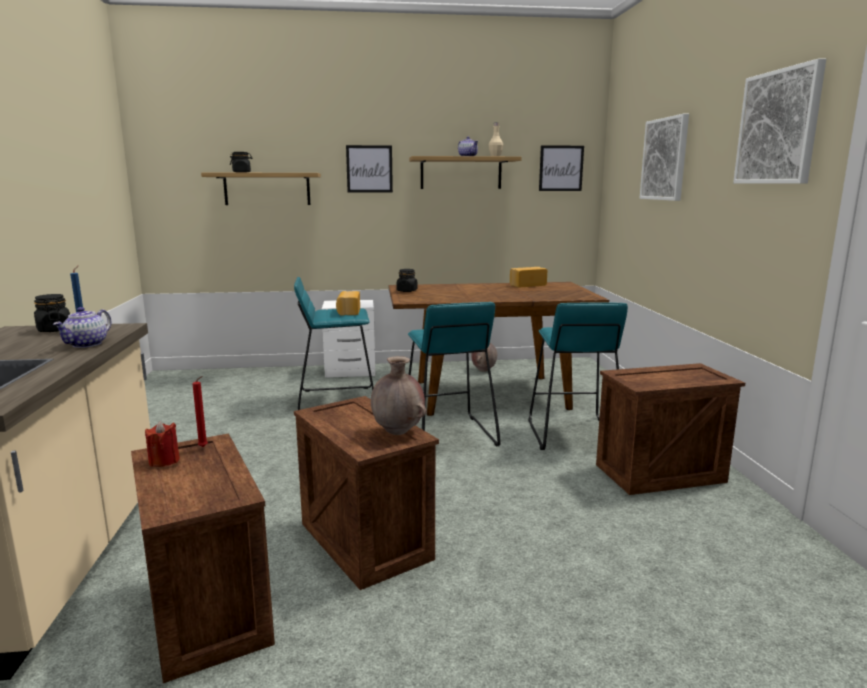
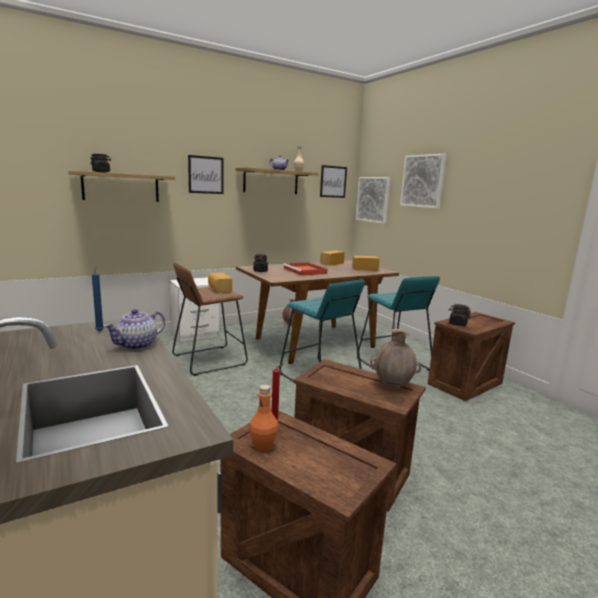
camera: 25 degrees left, 0 degrees up
(54, 330) = (63, 332): black jar -> black jar (457, 324)
(86, 344) = (137, 345): teapot -> teapot turned 45 degrees clockwise
(164, 461) = (263, 445): red candle -> orange bottle
(336, 400) = (209, 360): turquoise stool -> brown stool
(468, 293) = (305, 271): none -> red tray
(563, 293) = (364, 269): none -> bread
(778, 127) = (530, 169): picture -> picture (373, 199)

